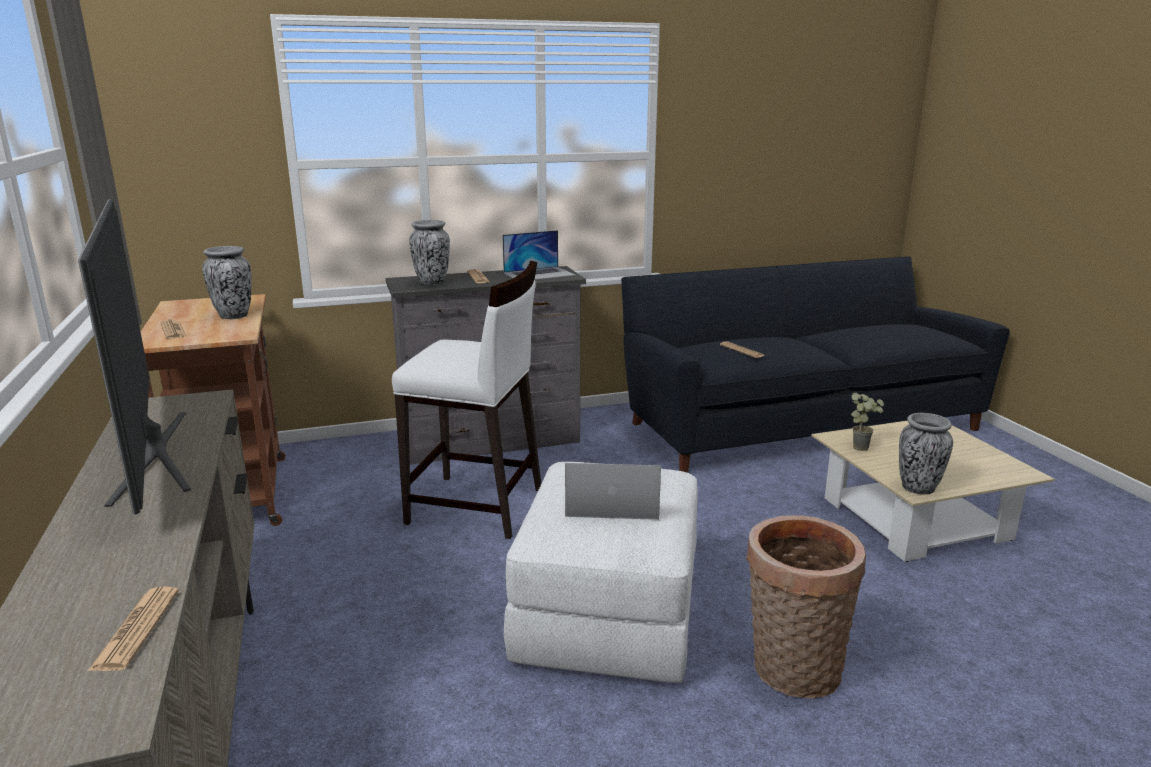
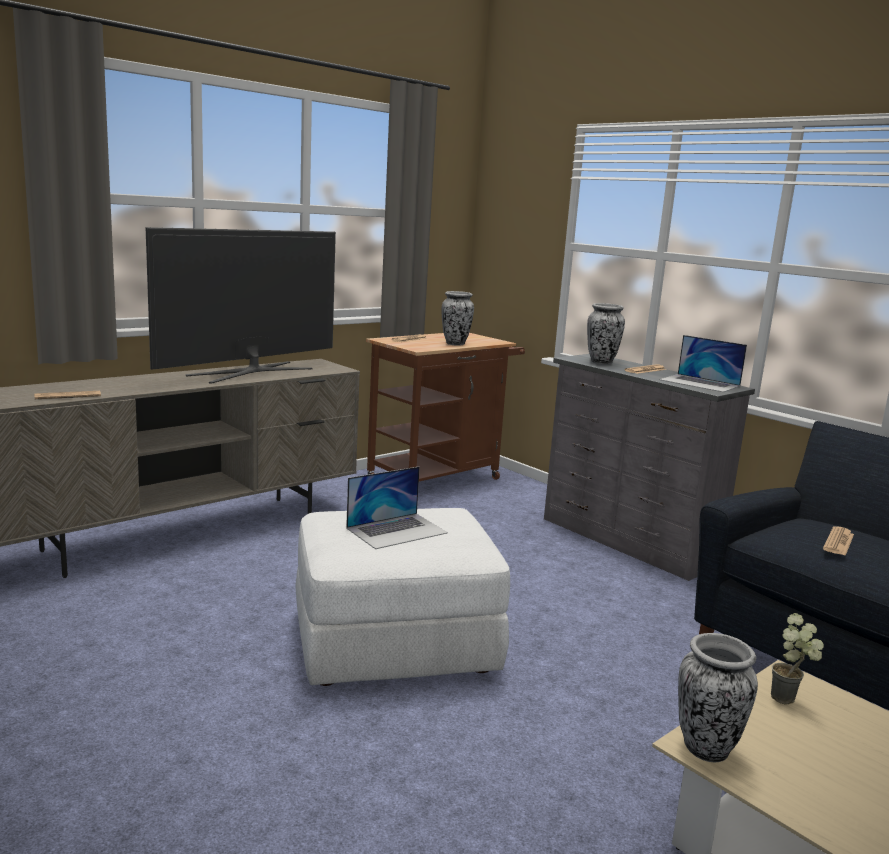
camera: 65 degrees right, 5 degrees down
(477, 506) = (508, 557): white stool -> none
(612, 503) = (397, 530): laptop -> laptop turned 75 degrees clockwise
(791, 672) = (369, 756): basket -> none

